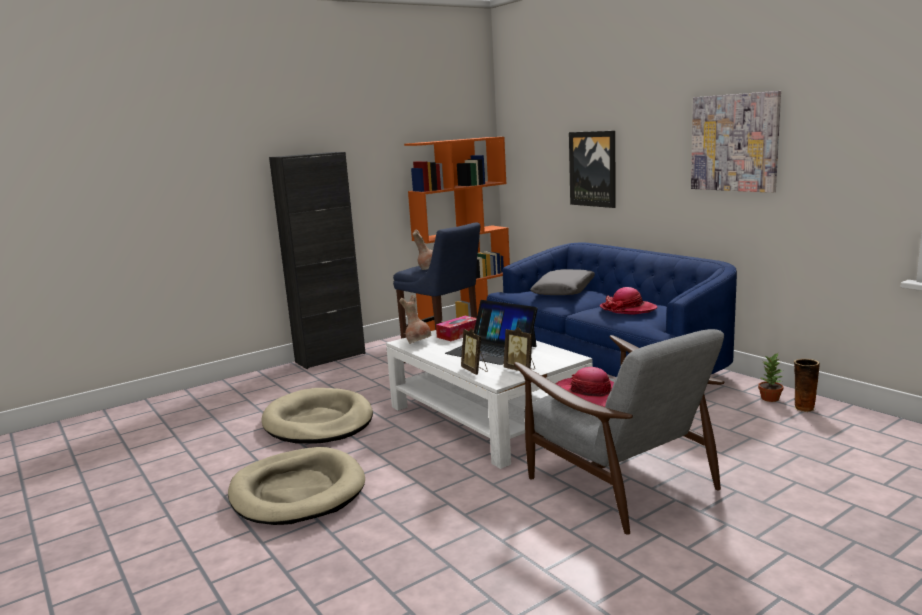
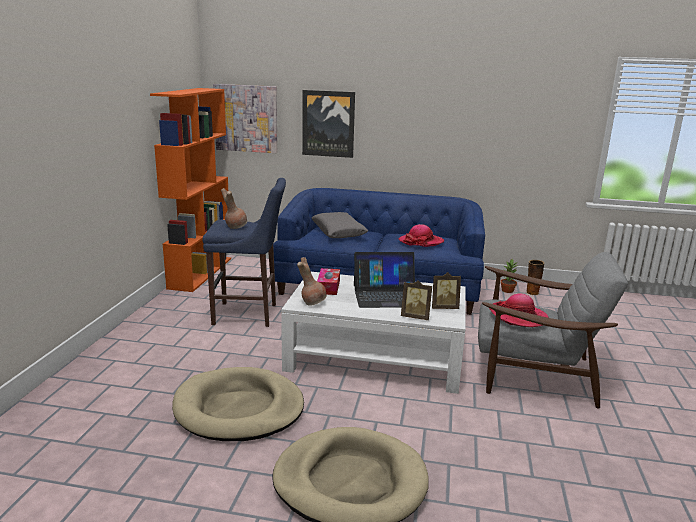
camera: 45 degrees left, 5 degrees up
(330, 358) = (120, 339): black cabinet -> none
(734, 143) = (469, 109): picture -> picture (246, 118)

